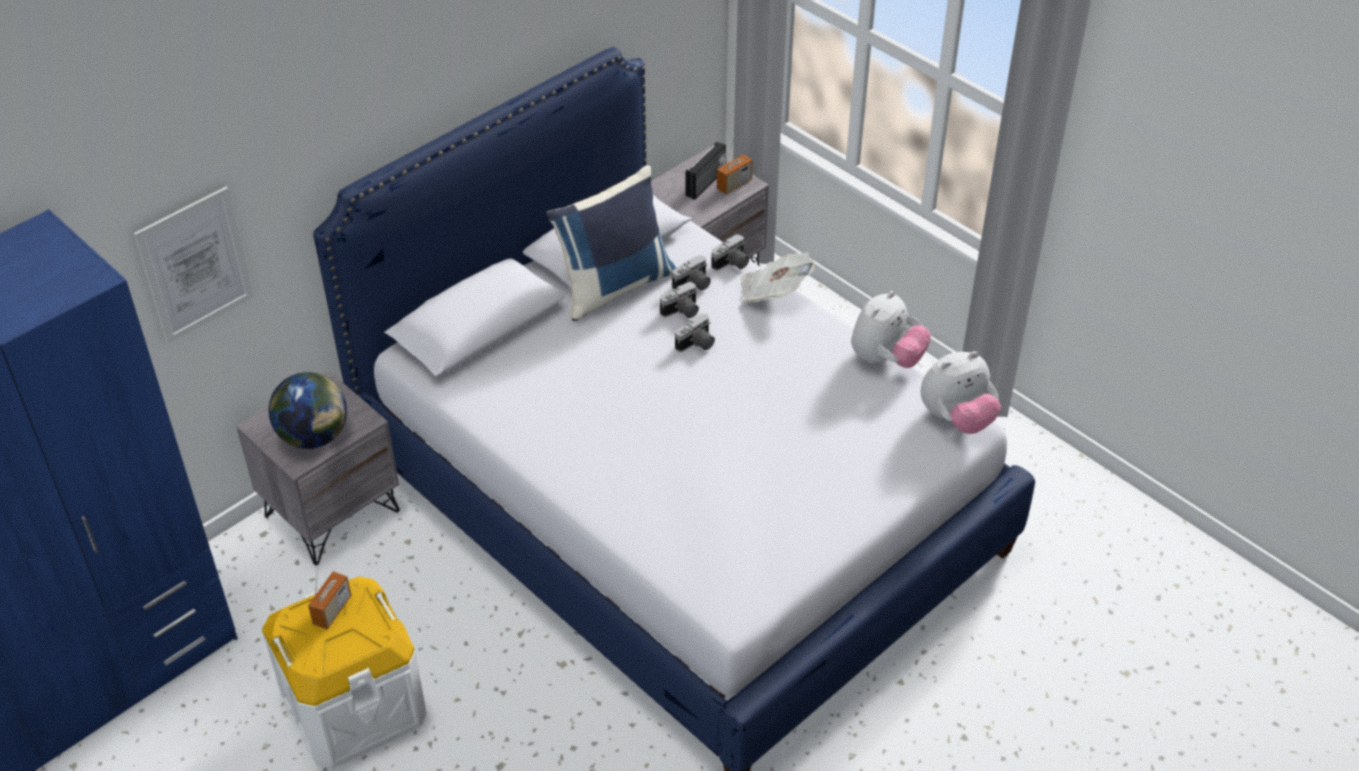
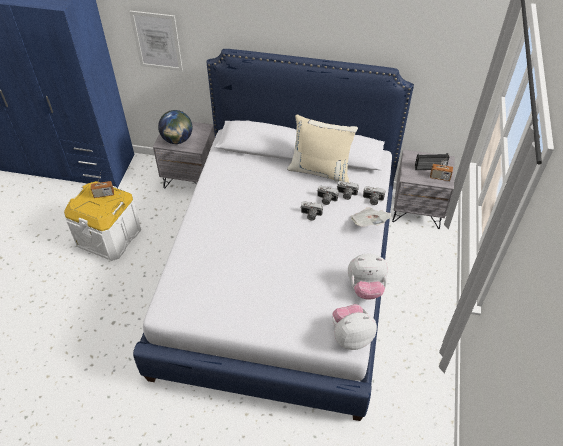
camera: 55 degrees right, 5 degrees up
(614, 286) = (320, 170): blue pillow -> beige pillow
(956, 419) = (351, 336): plush toy -> plush toy turned 135 degrees clockwise

